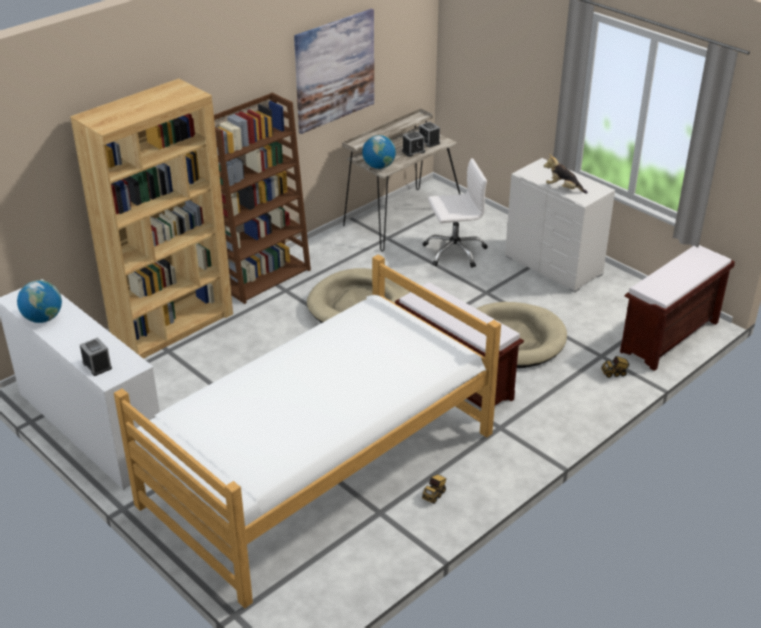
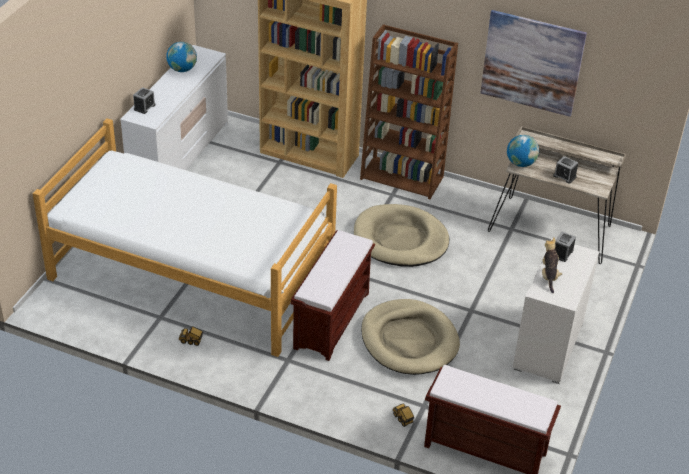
camera: 65 degrees right, 5 degrees up
(429, 142) = (591, 181): alarm clock -> alarm clock (562, 253)
(454, 251) = (522, 275): white office chair -> none

